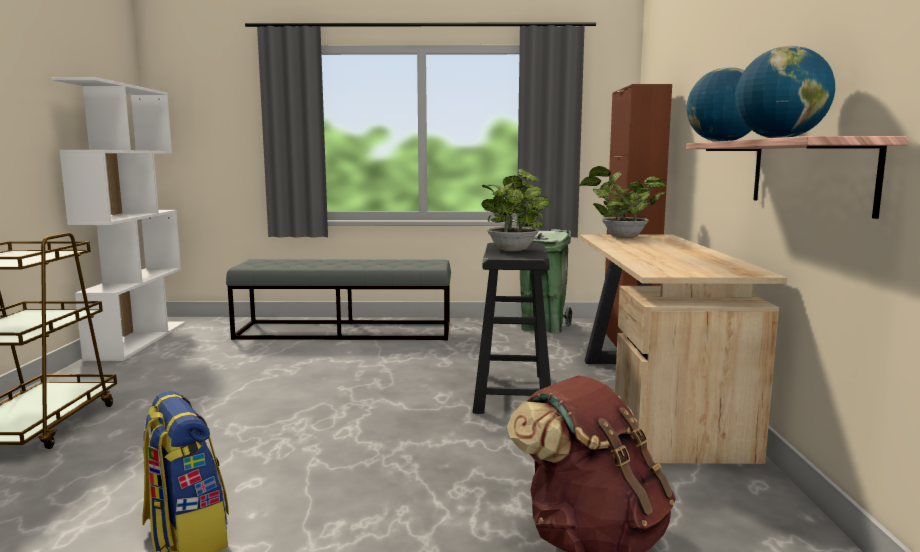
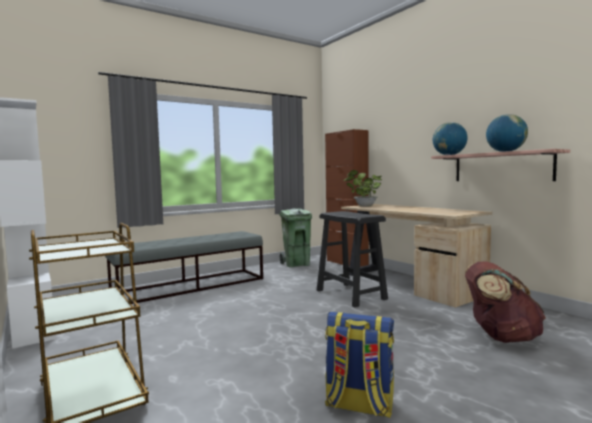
camera: 35 degrees left, 5 degrees down
(513, 249) = (347, 214): potted plant -> none

